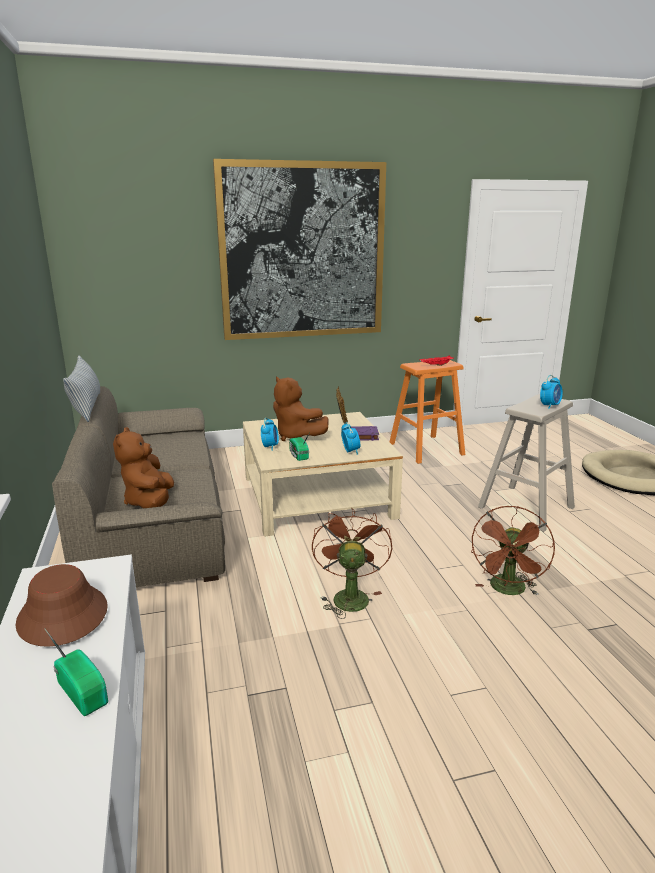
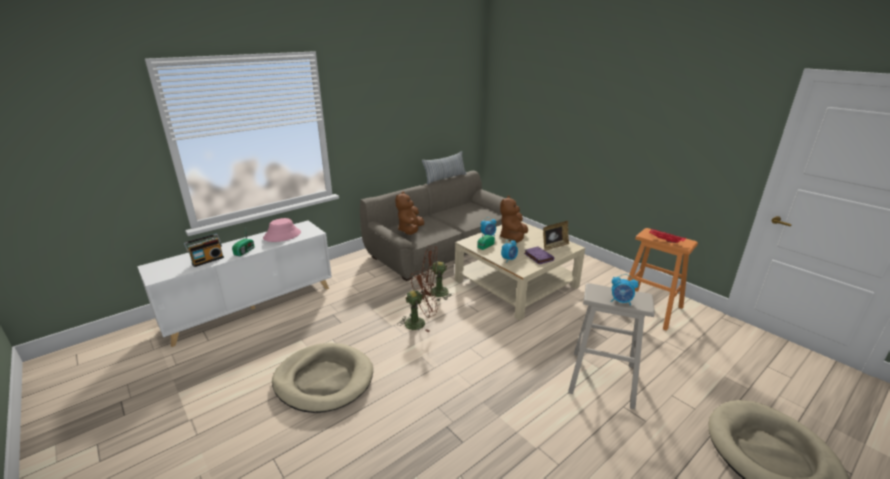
camera: 65 degrees right, 5 degrees up
(52, 786) = (207, 260): none -> radio
(62, 615) = (282, 235): brown hat -> pink hat
(150, 502) = (410, 231): brown plush toy -> brown plush toy turned 45 degrees counterclockwise
(302, 252) = (614, 116): picture -> none
(453, 743) = (324, 380): none -> beige dog bed
(508, 590) = (467, 382): brown fan -> brown fan (434, 293)

